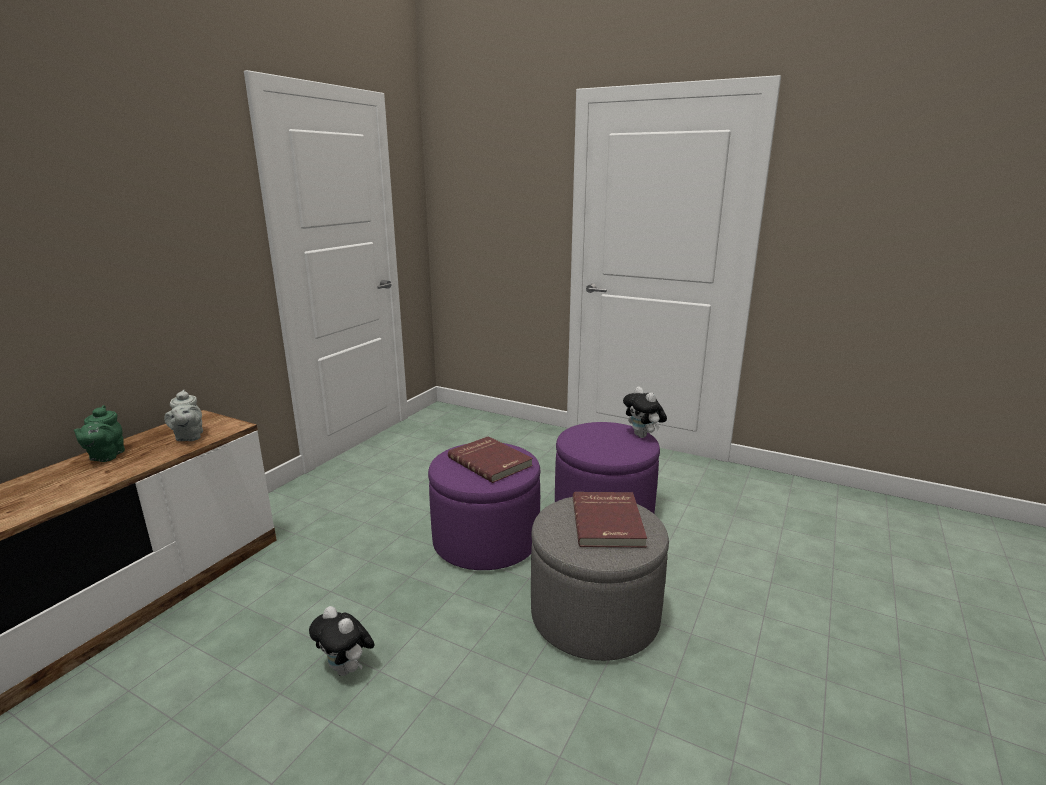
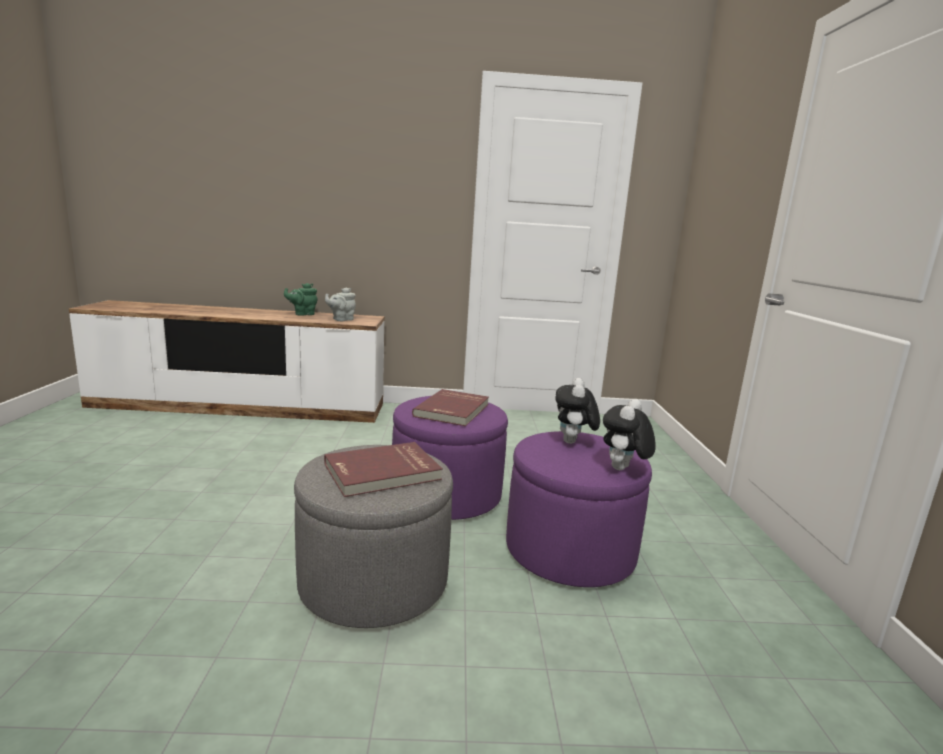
camera: 60 degrees right, 5 degrees down
(347, 669) = (252, 482): plush toy -> plush toy (573, 442)

